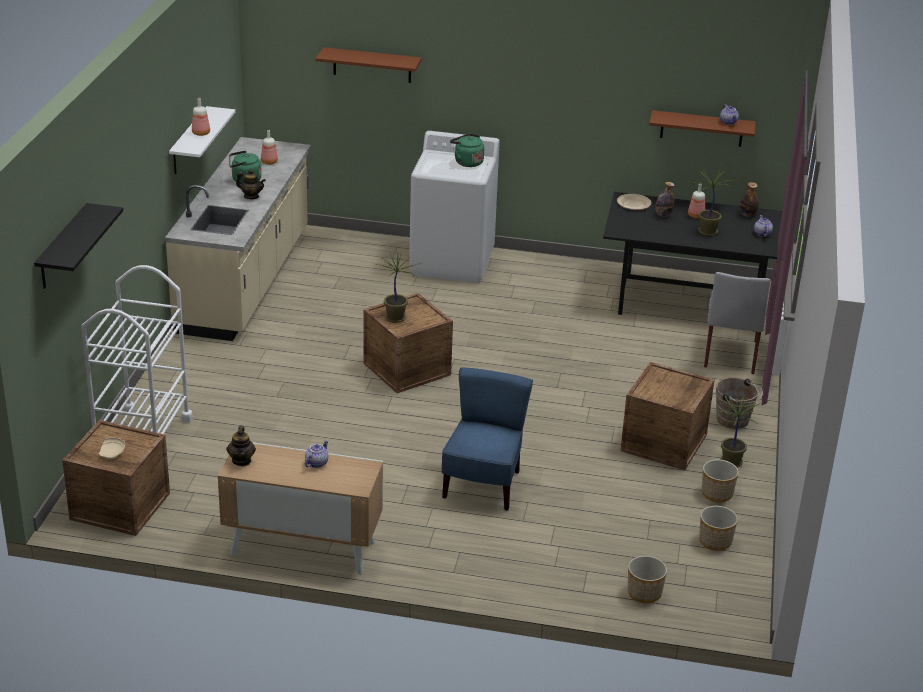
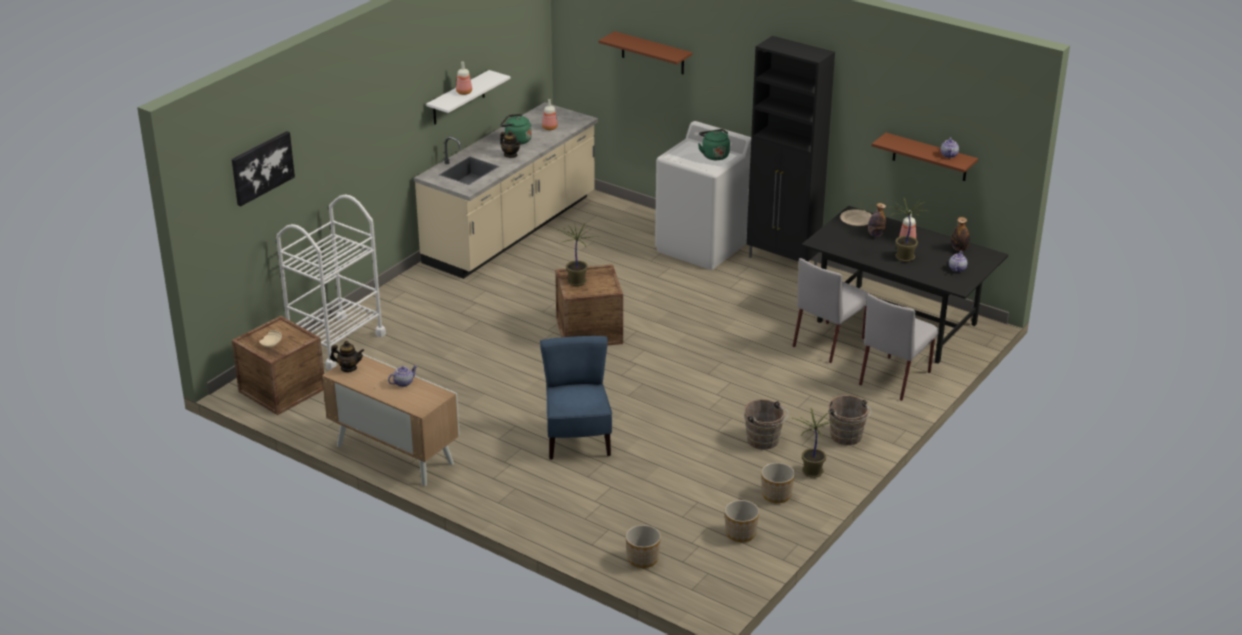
camera: 25 degrees right, 0 degrees up
(62, 247) = (262, 167): black shelf -> picture
(242, 460) = (348, 368): teapot -> teapot turned 105 degrees counterclockwise
(483, 485) = (577, 440): blue chair -> blue chair turned 45 degrees counterclockwise
(540, 262) = (783, 261): none -> black cabinet
(644, 331) = (829, 342): none -> grey chair
(663, 443) = (764, 441): crate -> brown bucket

